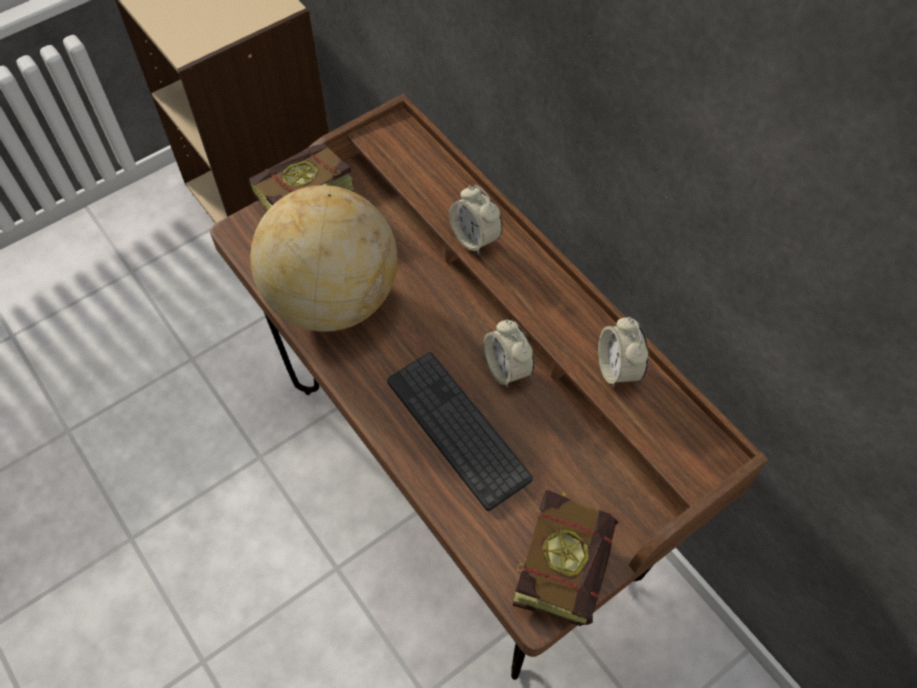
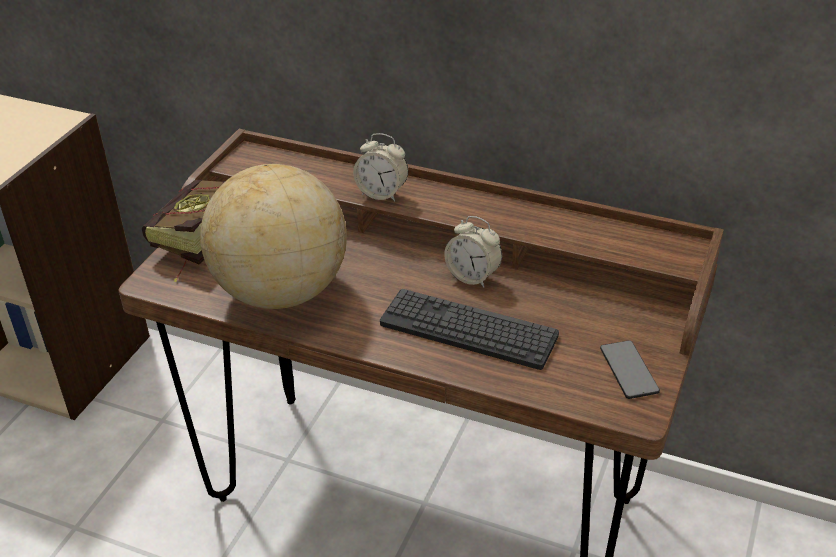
camera: 30 degrees left, 20 degrees down
(564, 558) = (628, 370): book -> phone
(618, 368) = (568, 225): alarm clock -> none

